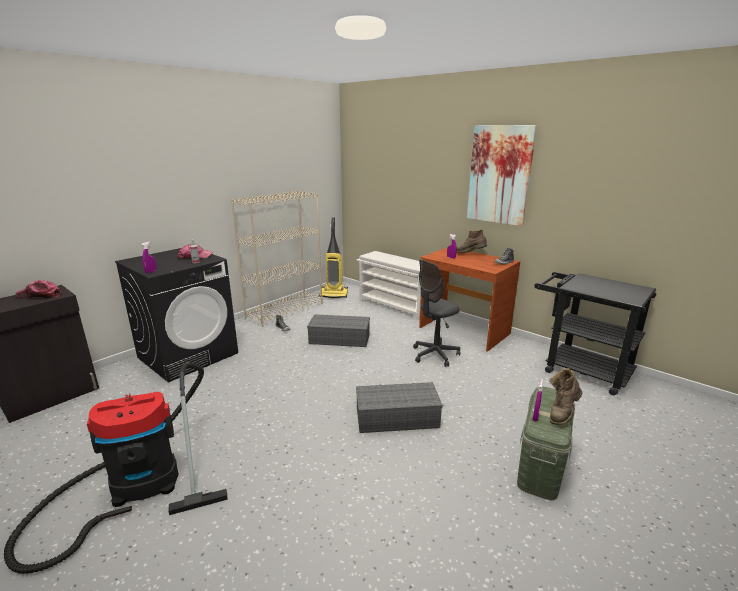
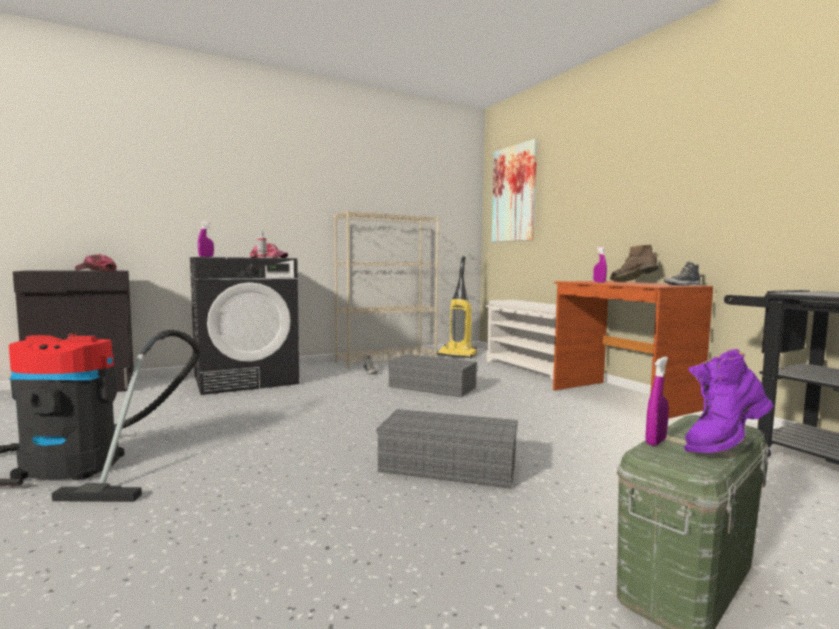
camera: 20 degrees right, 15 degrees down
(435, 355) = (559, 415): grey office chair -> none
(499, 175) = (675, 164): picture -> picture (514, 194)
(562, 413) = (723, 446): brown boot -> purple boot

